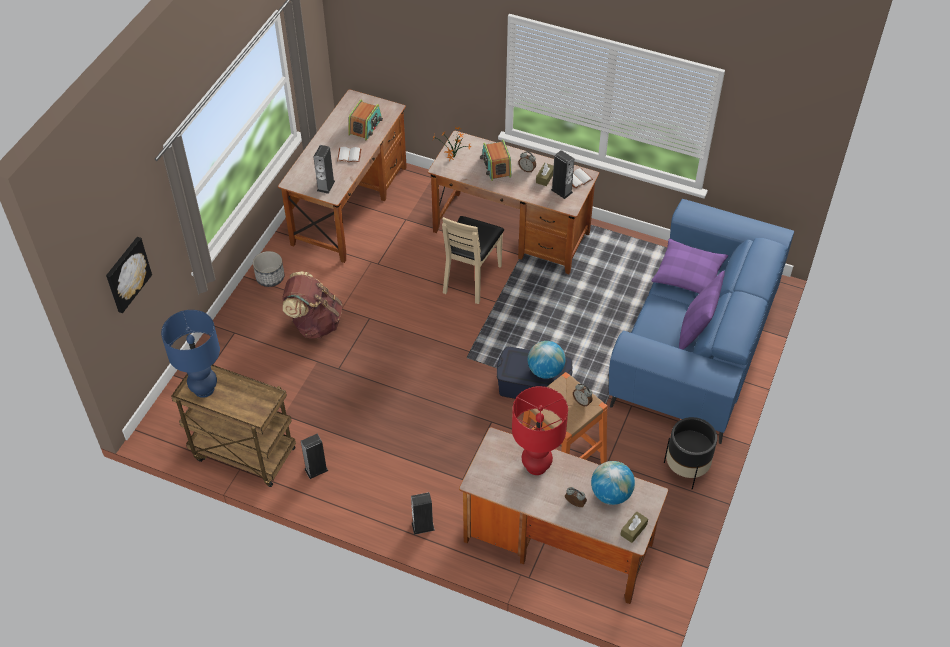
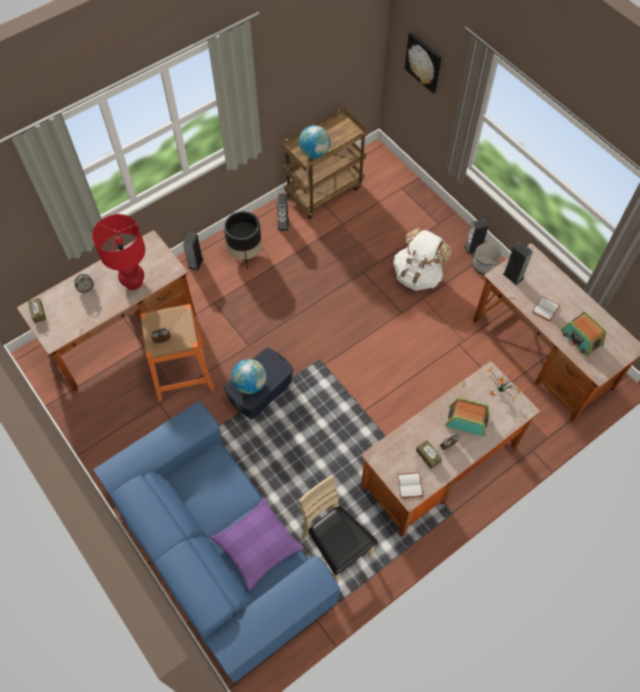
camera: 120 degrees right, 10 degrees up
(204, 389) = (341, 130): blue table lamp -> none
(314, 323) = (418, 275): brown backpack -> white backpack
(471, 278) = (402, 405): beige chair -> beige chair (335, 549)
(561, 191) = (401, 460): speaker -> speaker (473, 248)
(611, 494) = (75, 315): globe -> globe (314, 153)
(686, 469) = (111, 454): black planter -> black planter (245, 254)
(696, 330) = (194, 508): purple pillow -> none

